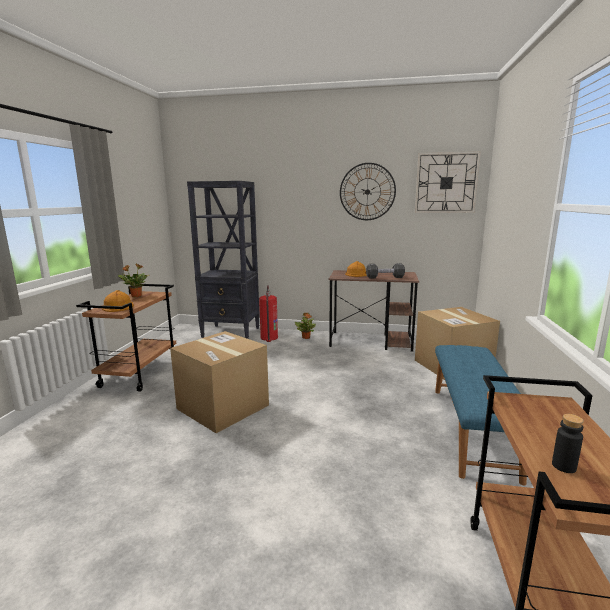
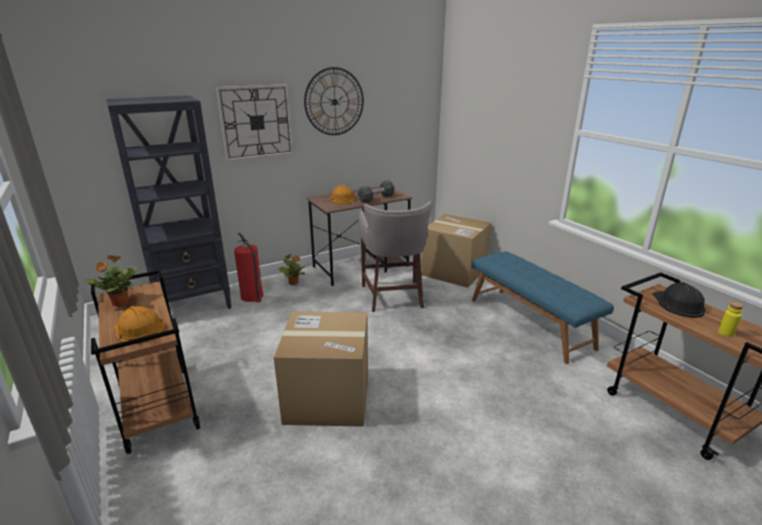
camera: 40 degrees left, 10 degrees up
(365, 367) = (393, 297): none -> grey stool
(446, 183) = (408, 89): wall clock -> wall clock (256, 122)
(553, 419) = (678, 304): none -> black hard hat
(564, 466) = (725, 333): black bottle -> yellow bottle

